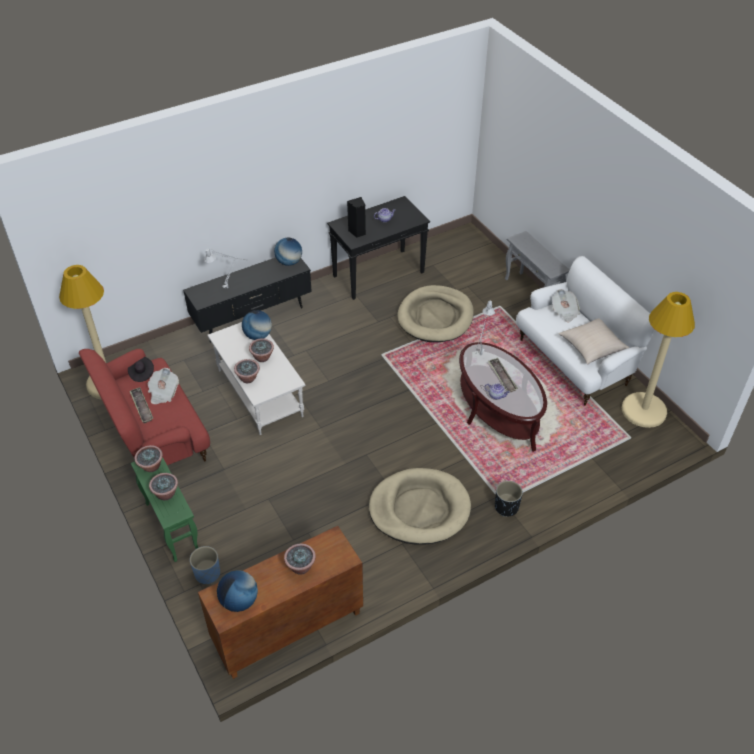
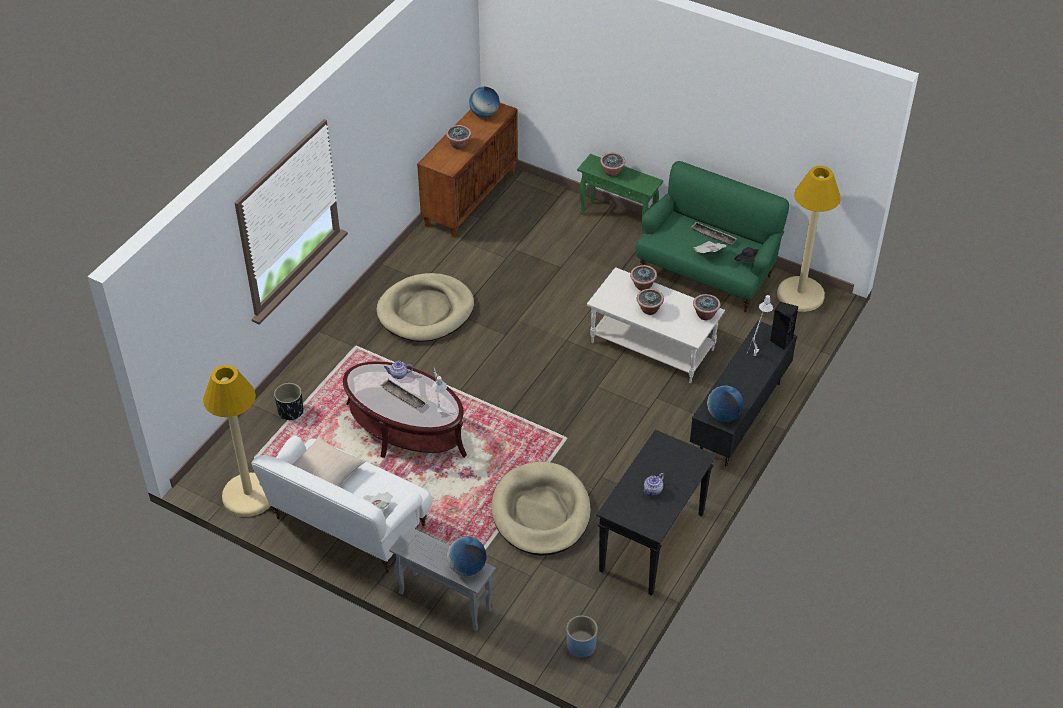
camera: 150 degrees right, 0 degrees up
(151, 467) = (643, 183): potted plant -> potted plant (705, 315)
(155, 435) = (706, 272): red sofa -> green sofa
(207, 573) = (559, 204): blue planter -> blue planter (581, 646)
(258, 336) = (675, 328): globe -> globe (467, 567)
(357, 232) = (668, 456): black speaker -> black speaker (780, 341)
(506, 507) = (349, 343): black planter -> black planter (291, 411)

